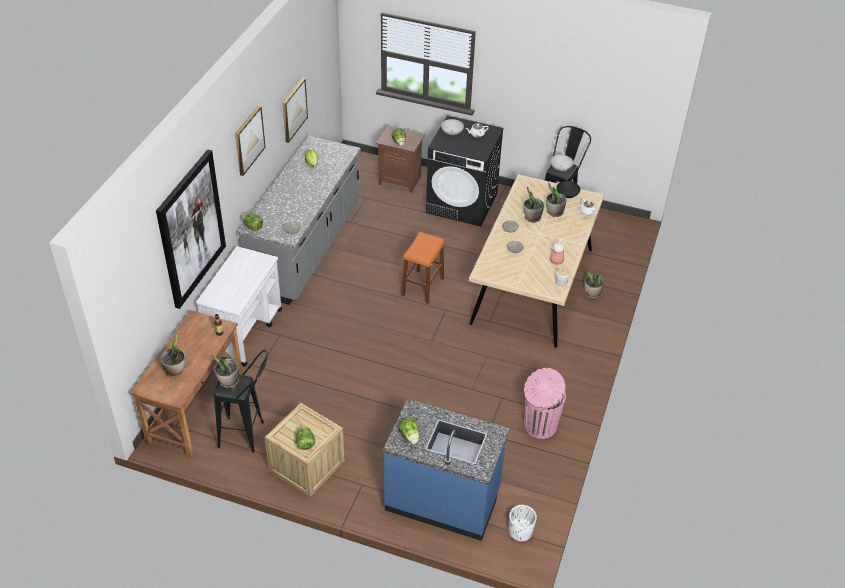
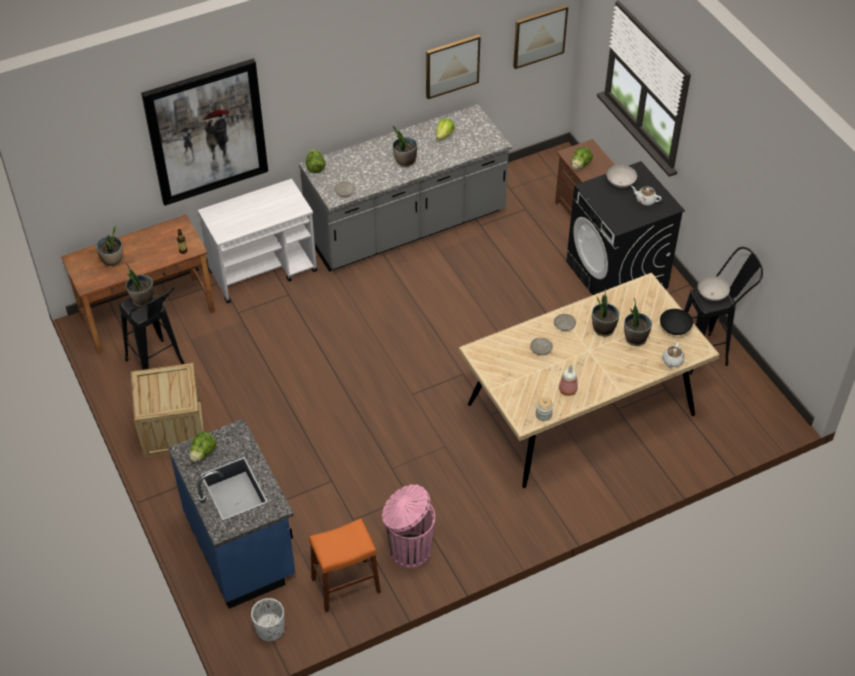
camera: 45 degrees right, 5 degrees up
(248, 140) = (343, 72): picture -> picture (539, 36)
(305, 442) = (155, 400): lettuce -> none
(422, 287) = (469, 336): orange stool -> orange stool (345, 585)
(592, 293) = (634, 461): potted plant -> potted plant (405, 161)

